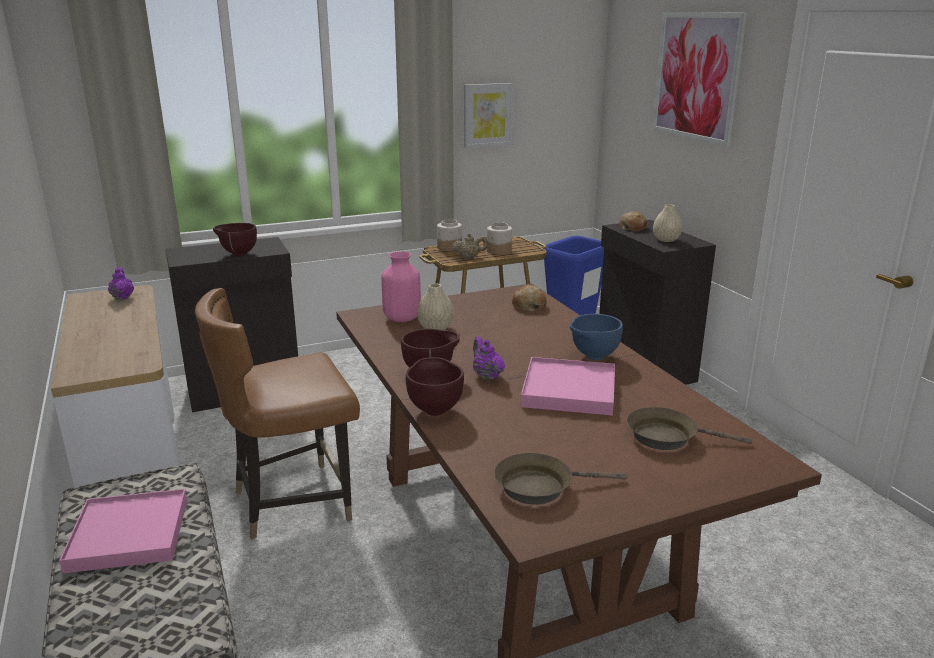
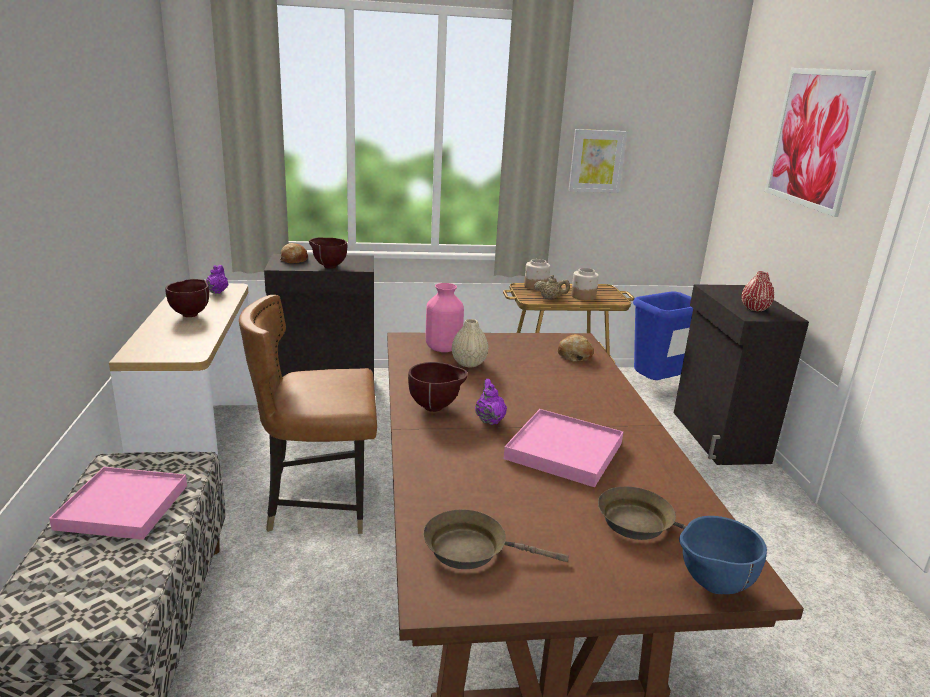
camera: 15 degrees right, 0 degrees up
(435, 409) = (417, 445): brown bowl -> brown bowl (191, 314)
(592, 357) = (609, 420): blue bowl -> blue bowl (710, 586)
(633, 227) = (725, 291): bread -> bread (293, 259)
(666, 240) = (754, 308): beige vase -> red vase

